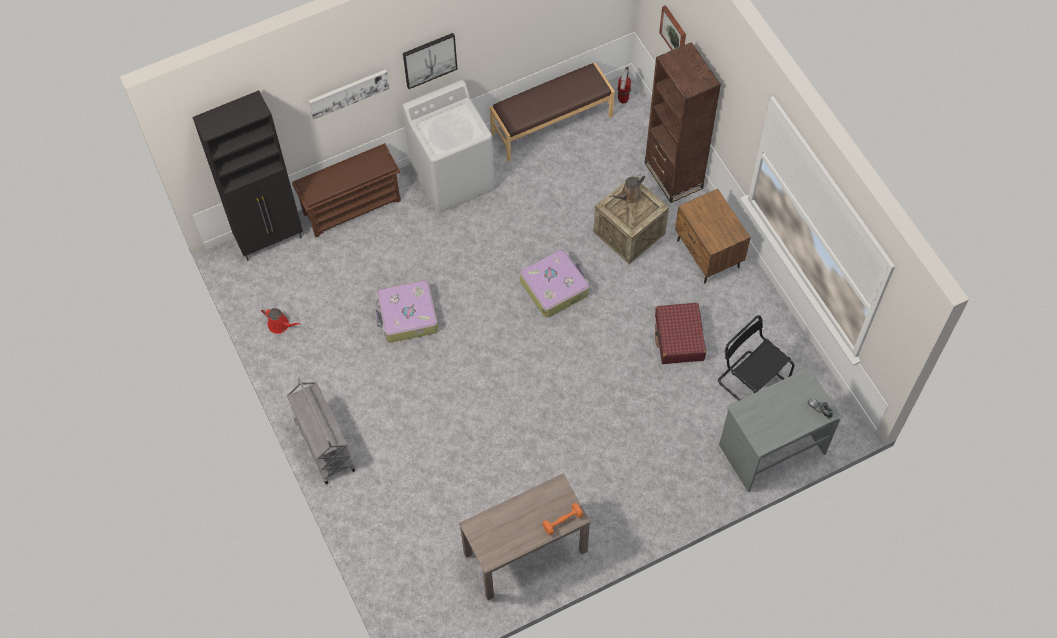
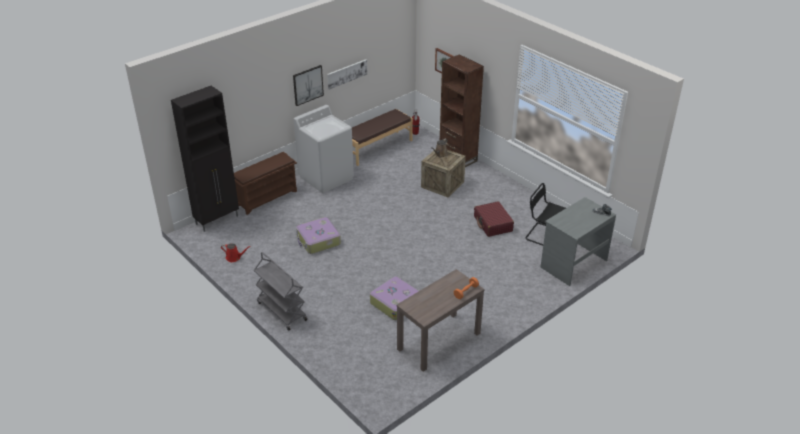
camera: 15 degrees left, 25 degrees down
(348, 93) = (262, 102): picture -> picture (346, 73)
(554, 287) = (407, 214): suitcase -> suitcase (395, 303)
(707, 254) = (493, 186): brown nightstand -> none

